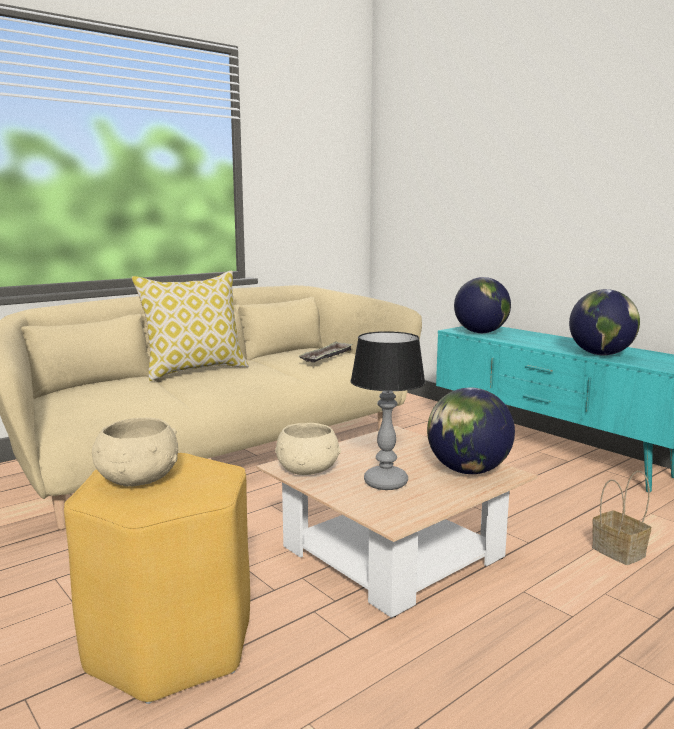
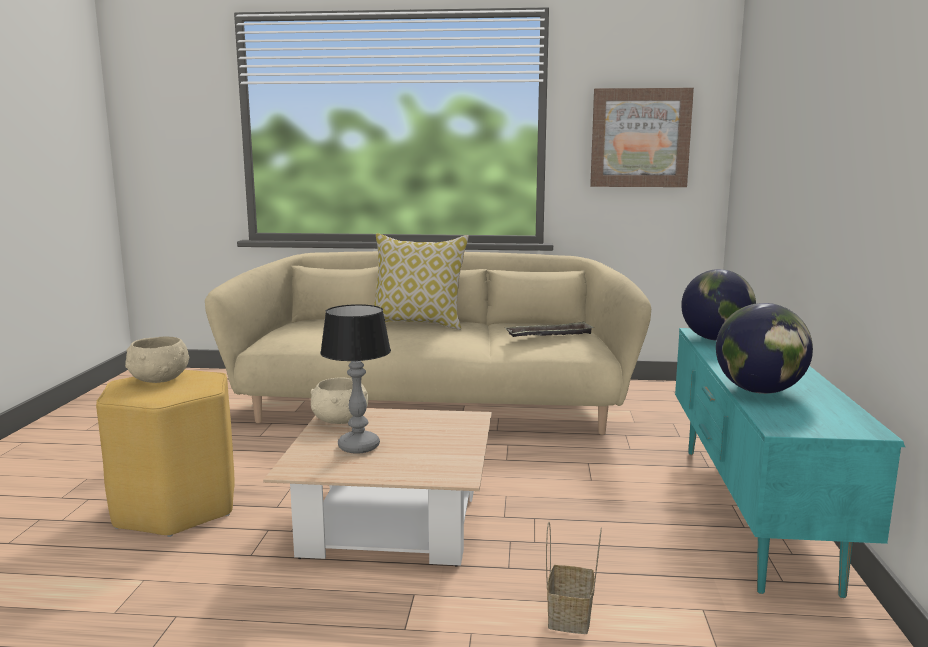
camera: 45 degrees right, 0 degrees up
(312, 178) = (640, 138): none -> picture
(468, 471) = (436, 462): globe -> none

